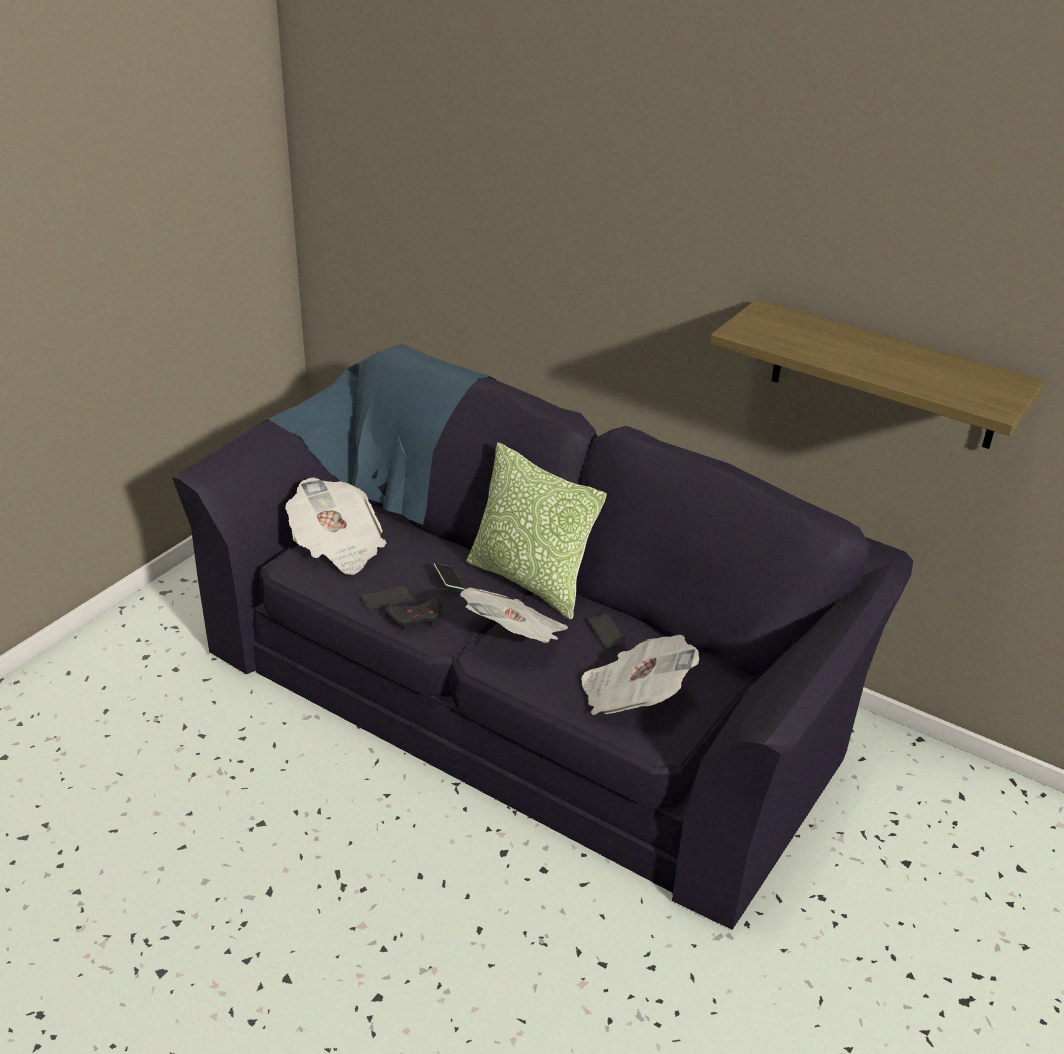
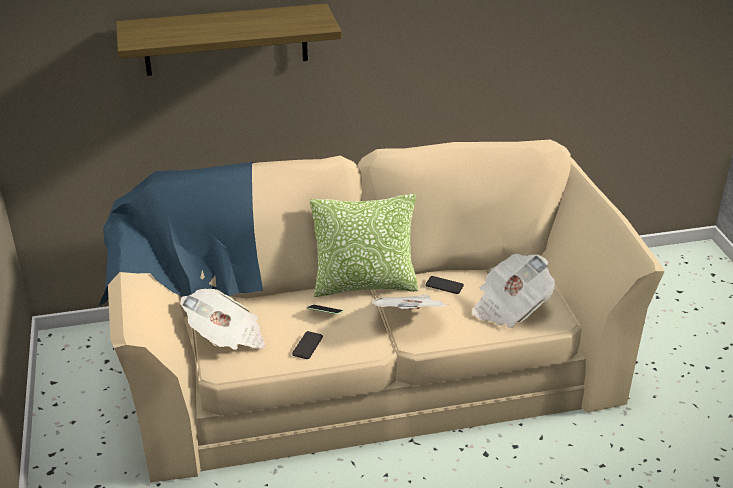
camera: 45 degrees left, 0 degrees up
(415, 618) = (342, 345): black game controller -> none
(526, 687) = (369, 364): black sofa -> beige sofa
(884, 375) = (520, 46): shelf -> shelf (226, 40)

